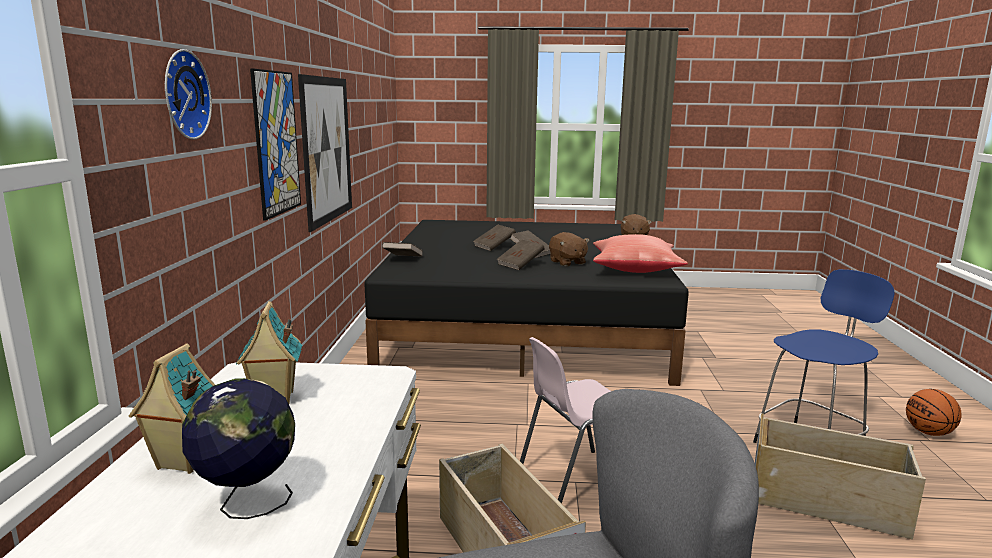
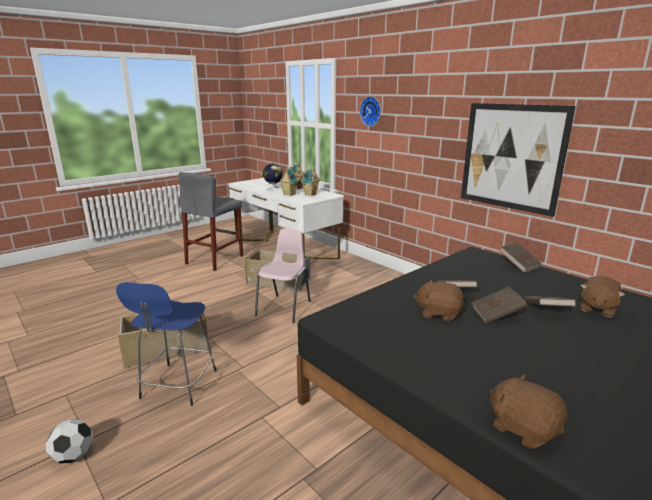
camera: 135 degrees right, 5 degrees up
(276, 143) = (434, 139): picture -> none
(319, 425) = (289, 194): none -> toy house
(462, 240) = (597, 309): none -> brown plush toy
(635, 270) = (373, 328): red pillow -> none
(928, 432) = (74, 456): basketball -> football

